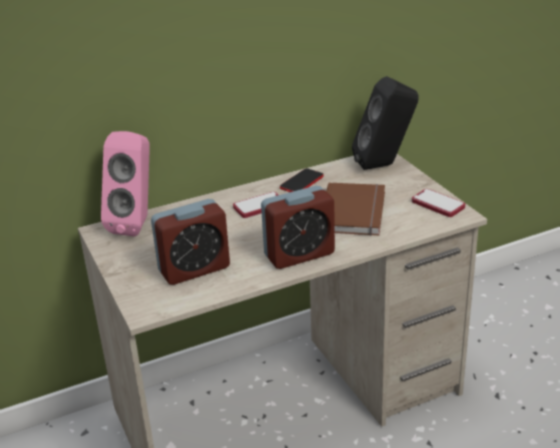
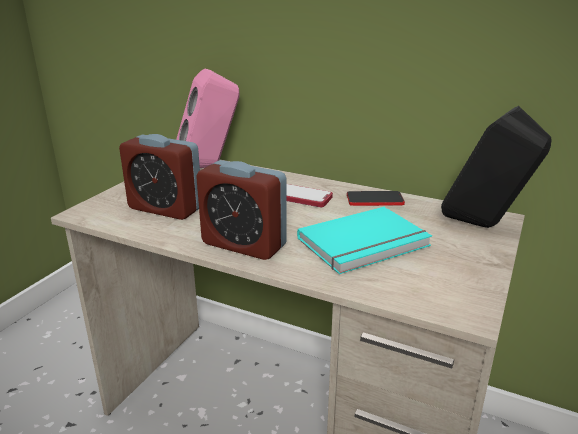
camera: 50 degrees right, 5 degrees down
(355, 211) = (366, 244): brown book -> turquoise book
(438, 204) = (465, 288): phone -> none

